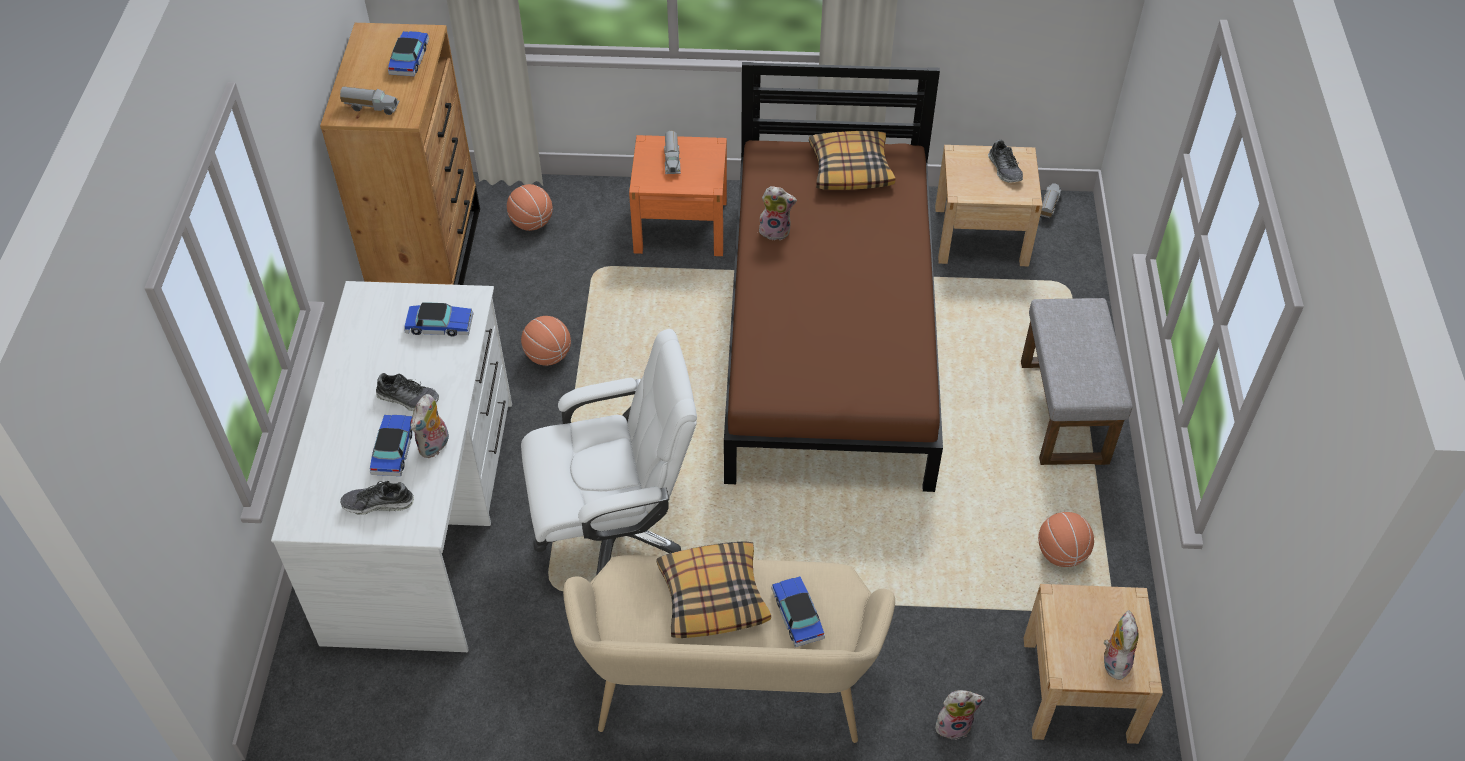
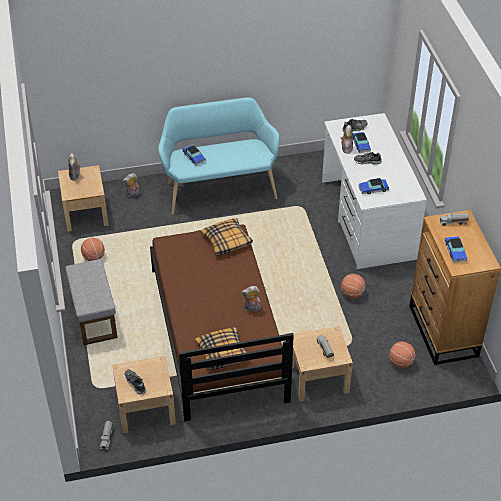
camera: 165 degrees right, 5 degrees down
(614, 534) = (285, 229): white office chair -> none
(681, 226) = (318, 378): orange nightstand -> beige nightstand
(713, 596) = (227, 157): pillow -> pillow (226, 241)
(728, 693) = (219, 188): beige bench -> turquoise bench

